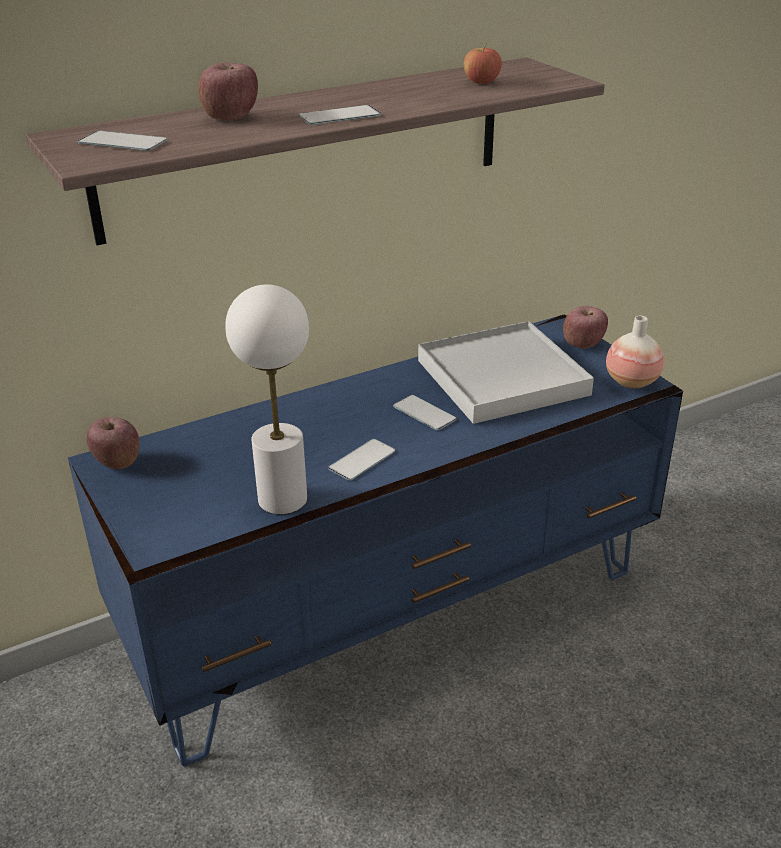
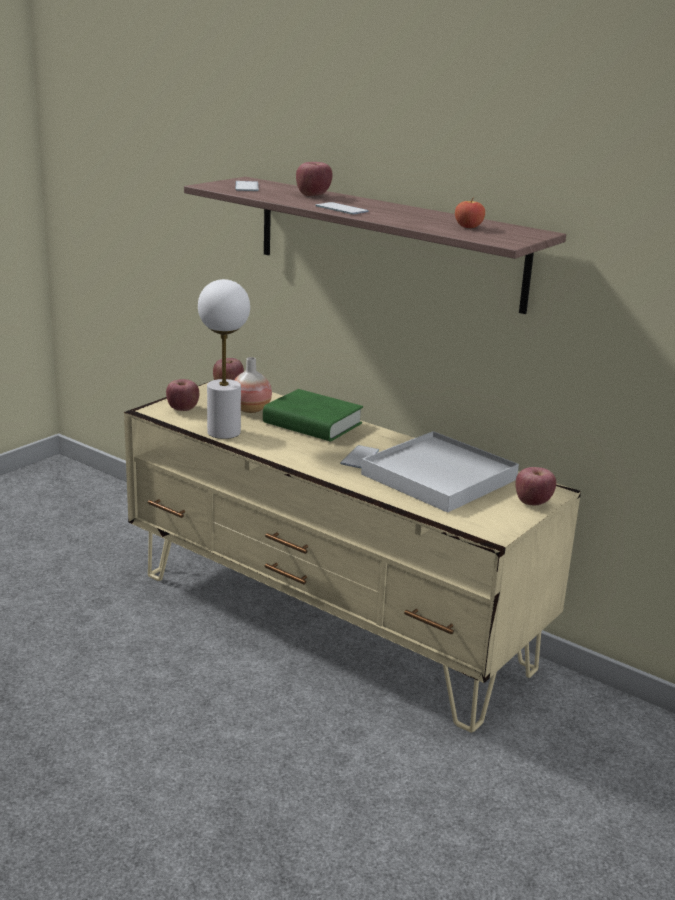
camera: 65 degrees right, 10 degrees down
(169, 520) = (183, 409): none -> apple
(301, 422) = (312, 423): none -> green book
(362, 460) = (283, 447): phone -> none
(393, 613) = (330, 621): blue tv stand -> beige tv stand
(631, 382) = (488, 527): vase -> vase (250, 409)

